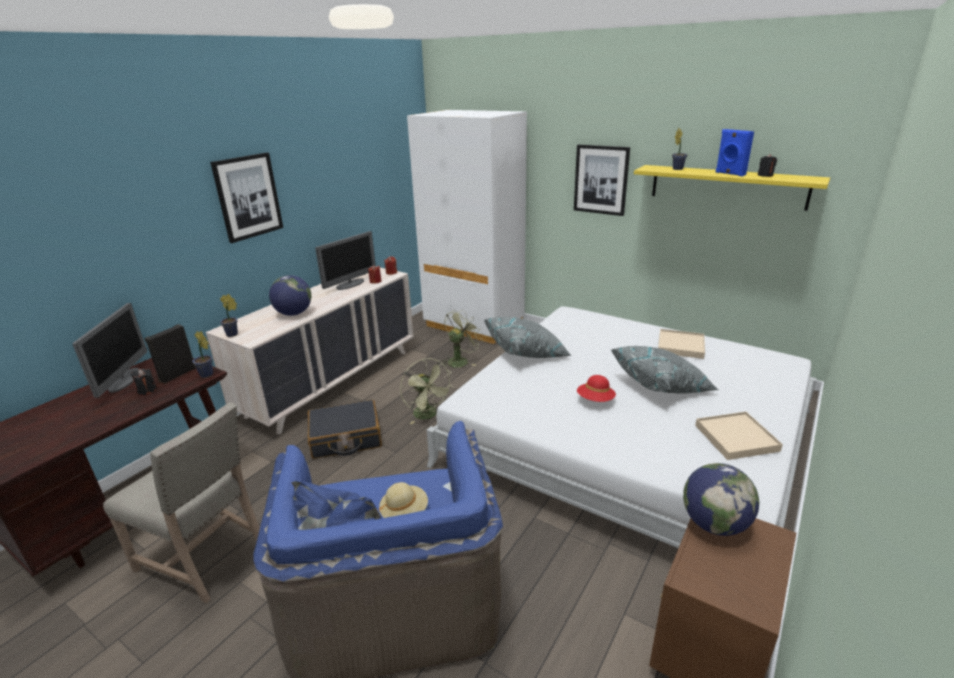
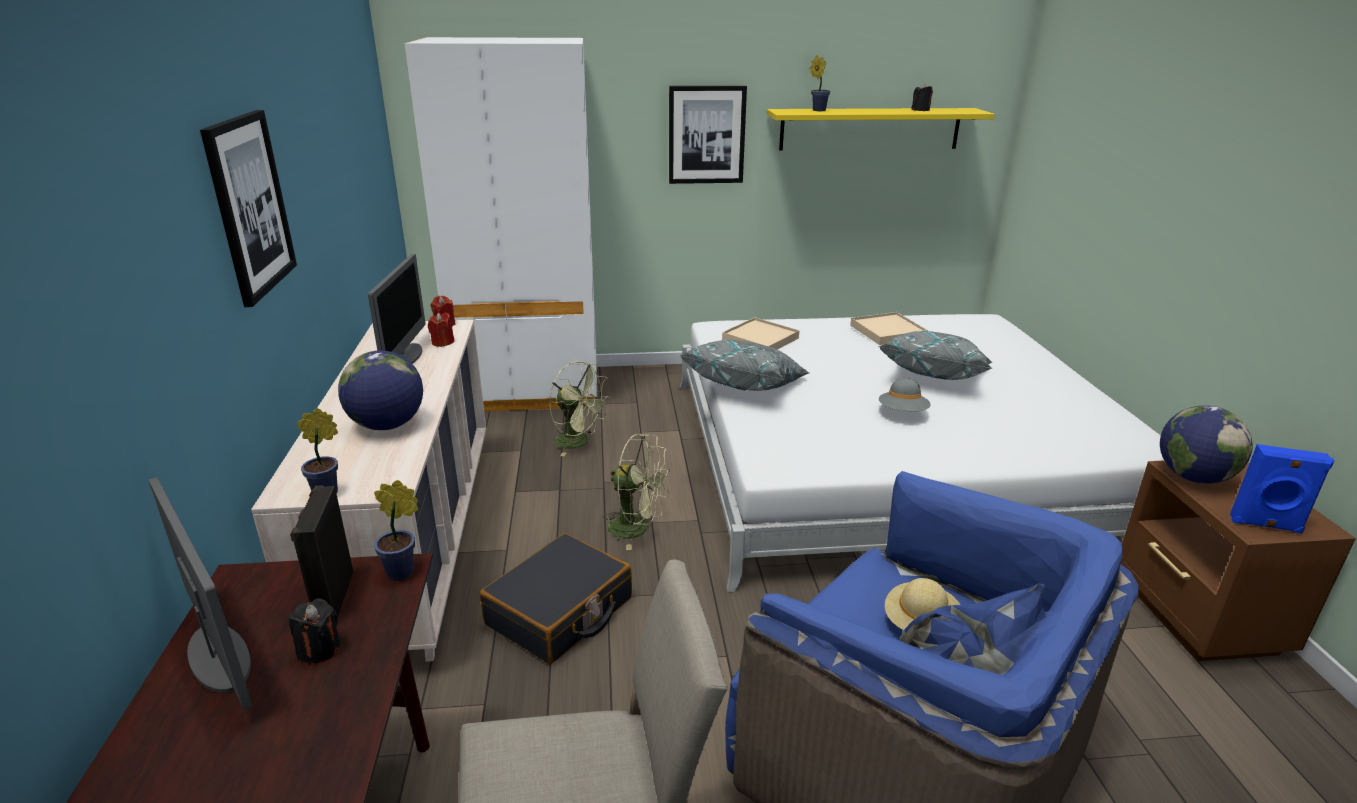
camera: 40 degrees left, 0 degrees up
(460, 360) = (579, 443): green fan -> green fan turned 120 degrees clockwise
(595, 400) = (902, 413): red hat -> grey hat
(729, 174) = (885, 111): blue speaker -> blue speaker (1265, 525)
(736, 438) = (1068, 401): beige tray -> beige tray (760, 339)

